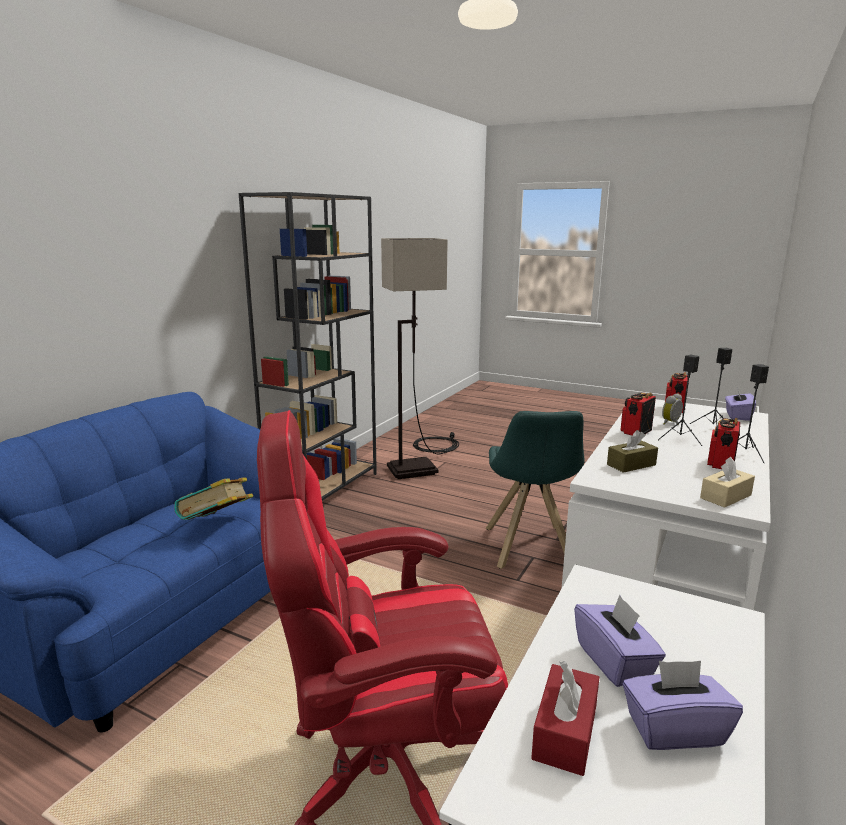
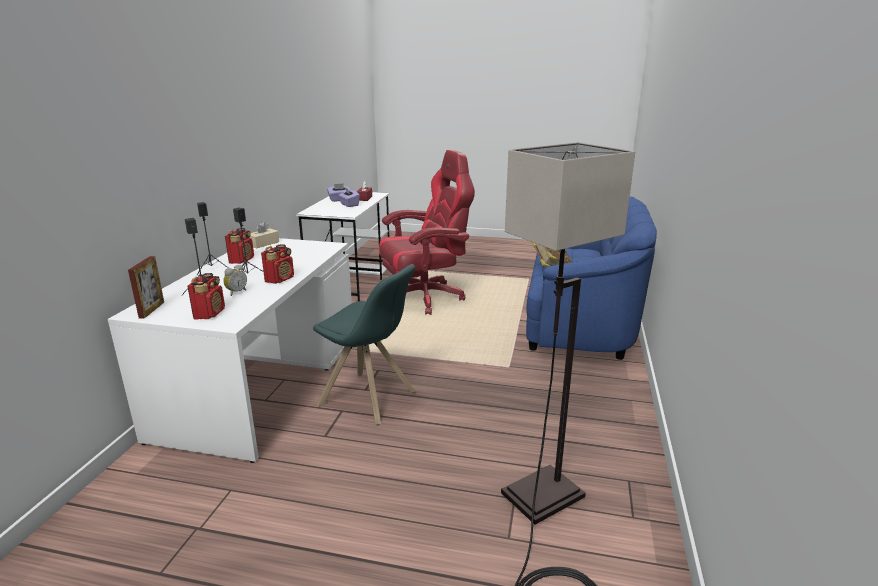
camera: 165 degrees right, 5 degrees up
(323, 489) = (619, 439): bookcase -> none
(529, 547) = (368, 398): turquoise chair -> turquoise chair turned 135 degrees clockwise
(631, 465) = (304, 254): brown tissue box -> none
(737, 416) = (152, 310): purple tissue box -> picture frame

